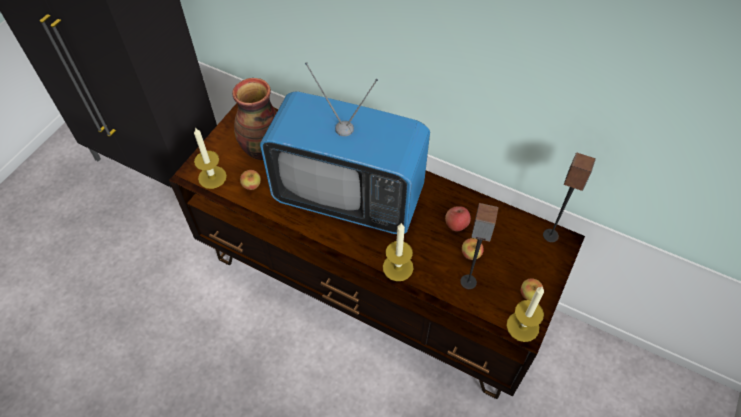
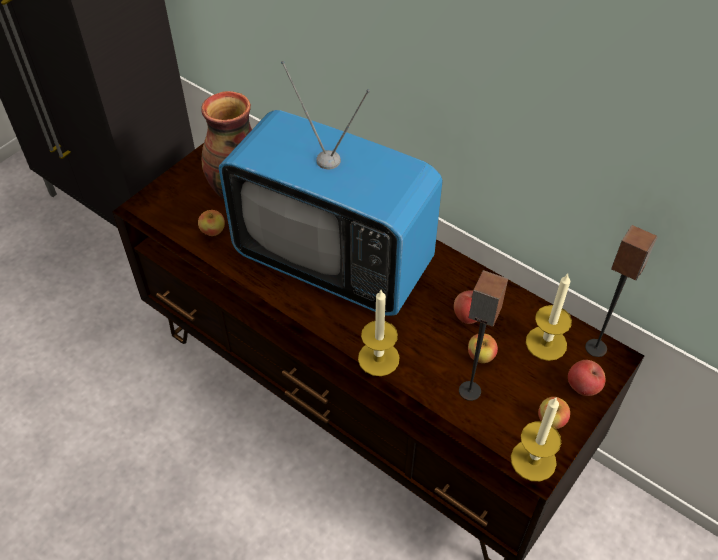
camera: 10 degrees right, 5 degrees down
(212, 177) = (166, 215): candle -> candle (546, 343)
(546, 266) = (582, 387): none -> apple

